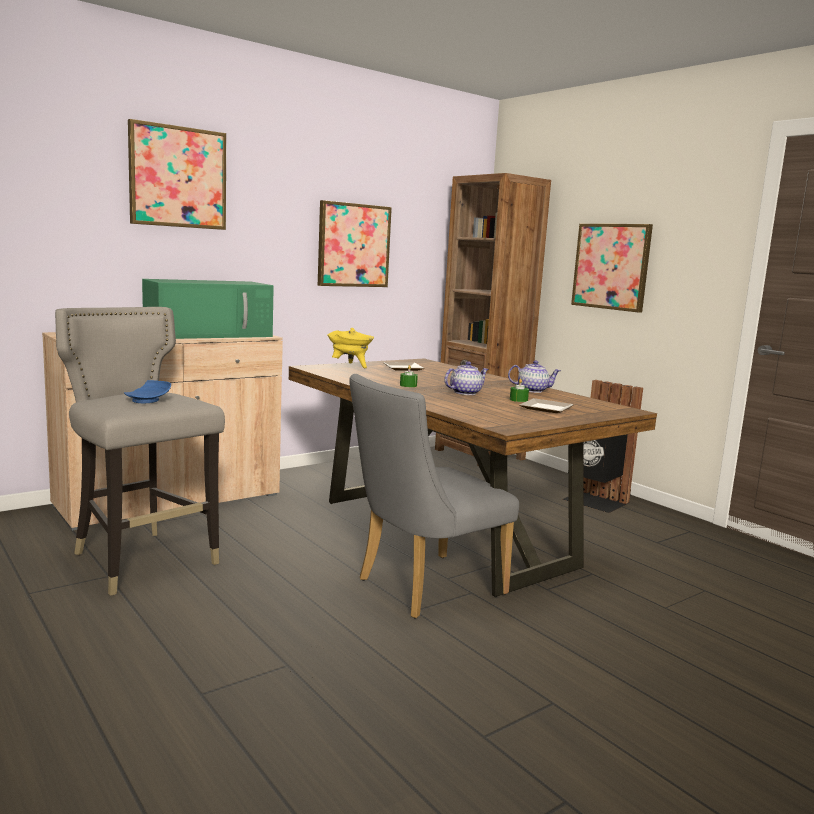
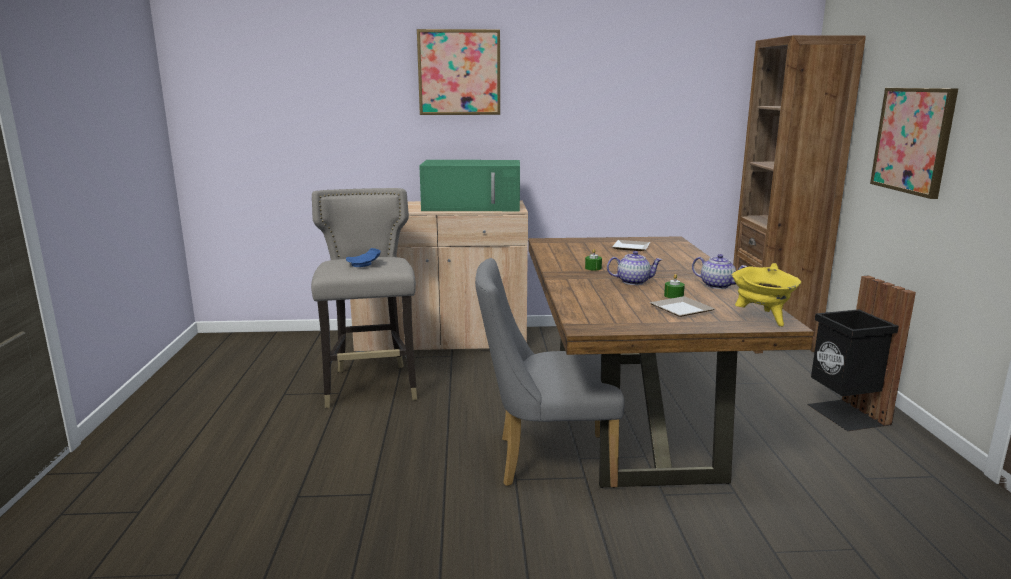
camera: 35 degrees right, 5 degrees up
(350, 366) = (583, 242): yellow cooking pot -> yellow cooking pot (762, 319)
(353, 245) = (634, 121): picture -> none

